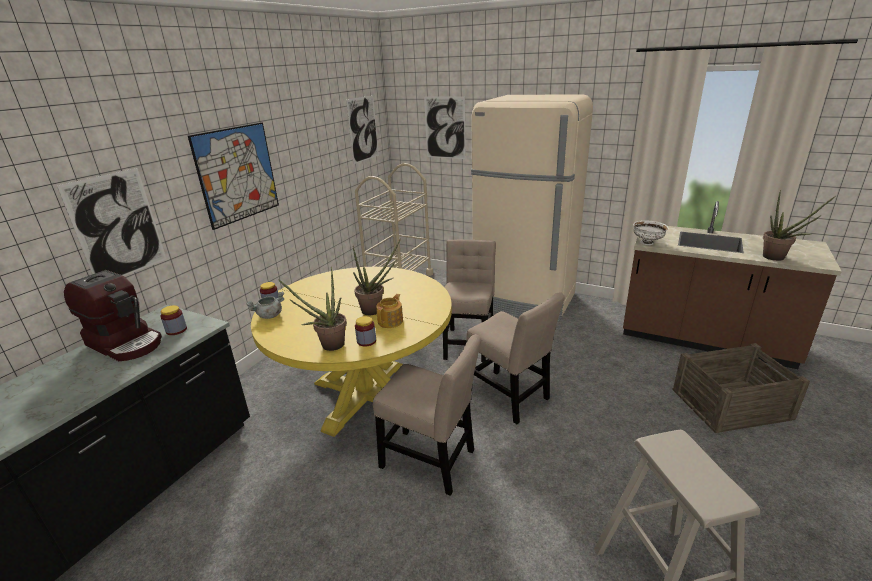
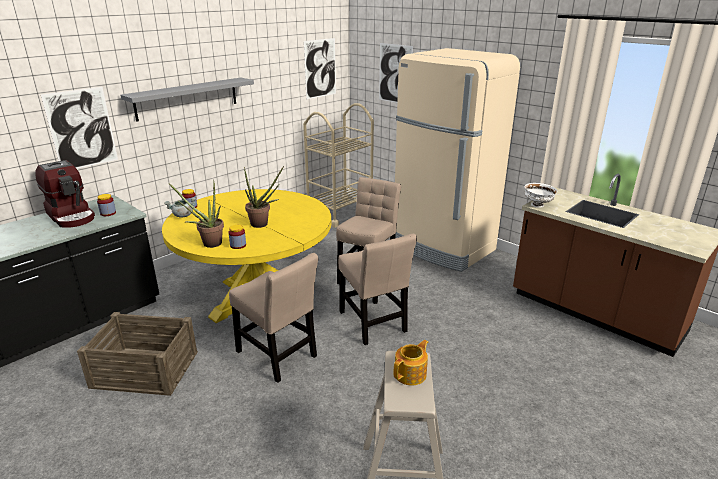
camera: 15 degrees right, 0 degrees up
(237, 174) = (187, 98): picture -> grey shelf
(391, 321) = (267, 234): teapot -> teapot (411, 374)
(732, 404) = (575, 371): crate -> crate (145, 370)
(778, 258) = (653, 238): potted plant -> none

